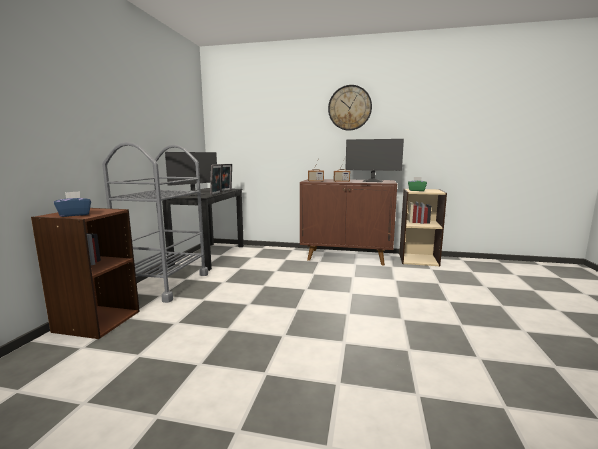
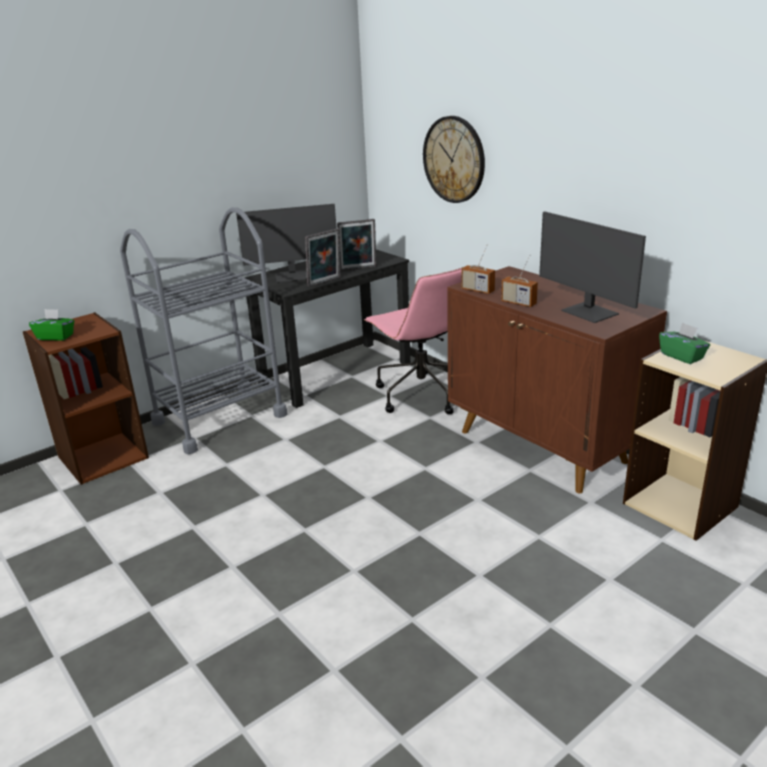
camera: 40 degrees right, 15 degrees up
(75, 214) = (56, 337): blue tissue box -> green tissue box
(267, 254) = (420, 394): none -> pink office chair
(349, 108) = (593, 124): wall clock -> wall clock (454, 159)

